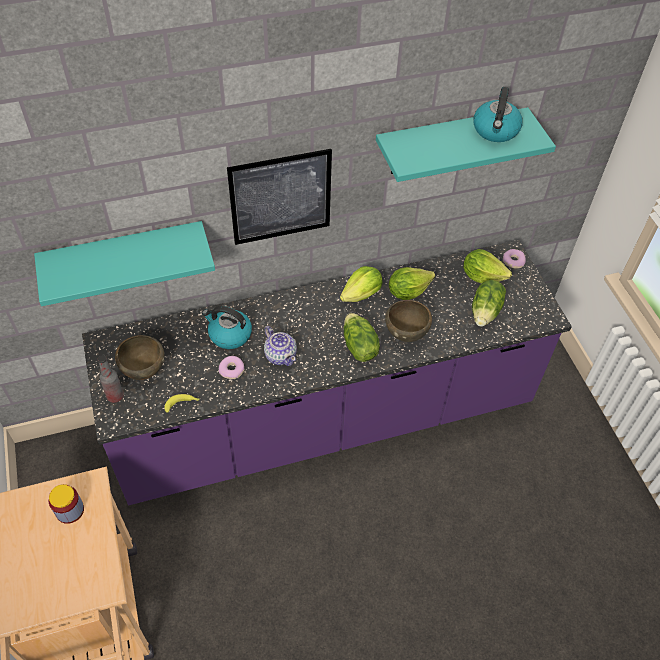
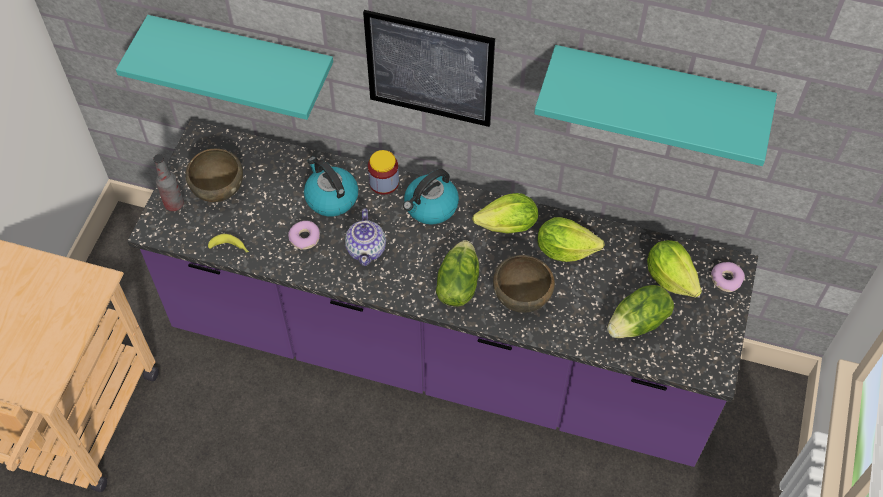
camera: 35 degrees right, 5 degrees up
(70, 510) = (61, 297): jar -> jar (384, 182)
(495, 131) = (704, 105): kettle -> kettle (430, 207)

